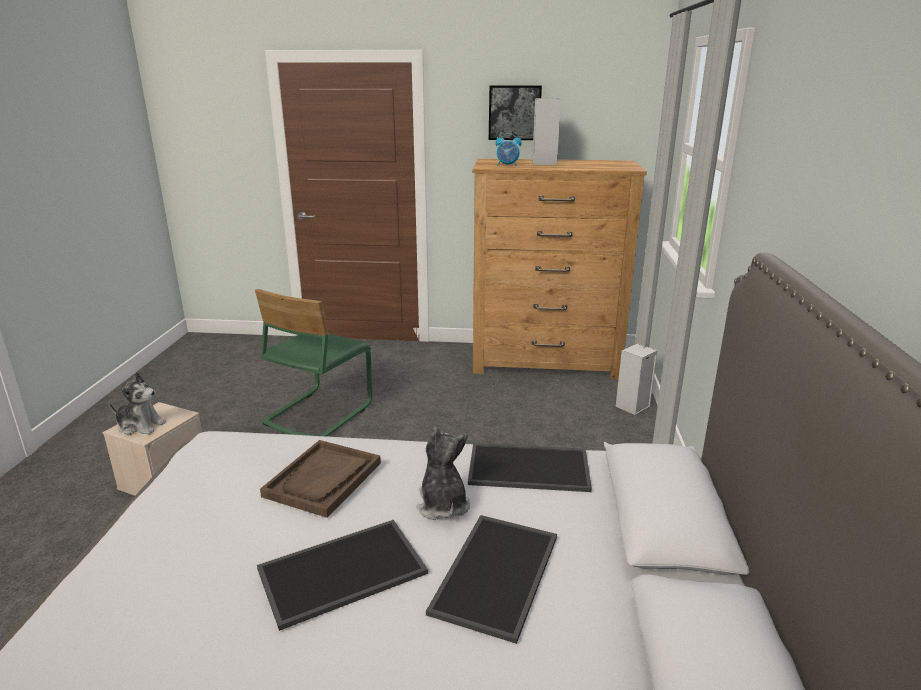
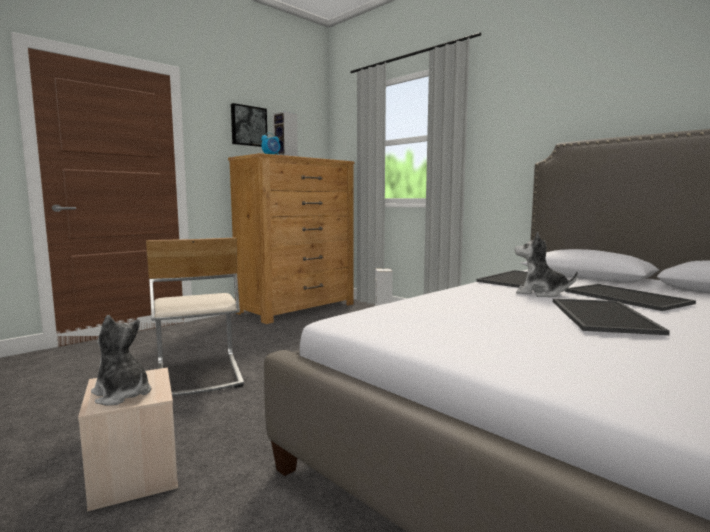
camera: 50 degrees left, 15 degrees down
(140, 426) = (122, 395): plush toy -> plush toy turned 105 degrees counterclockwise
(318, 414) = (197, 375): green chair -> beige chair
(323, 480) = (475, 302): brown tray -> none

